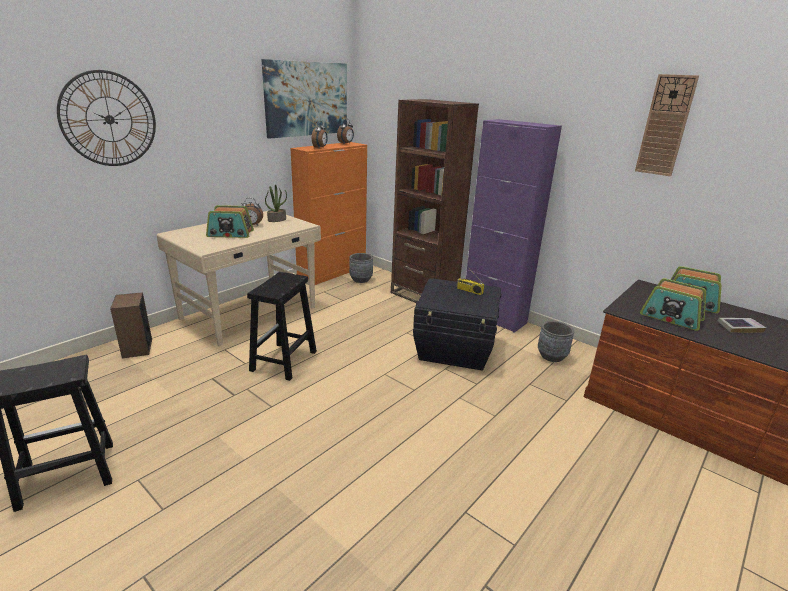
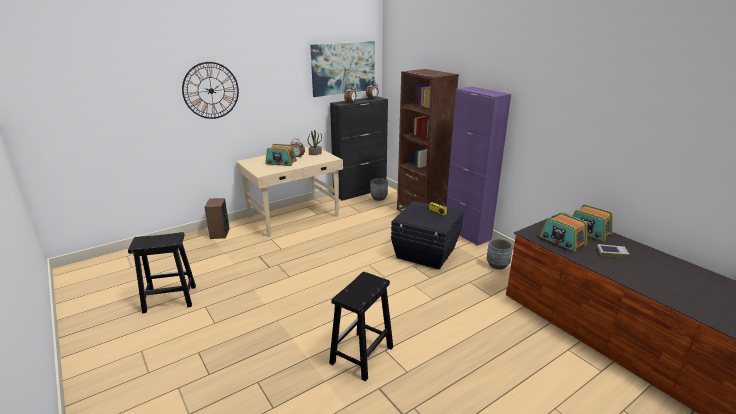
camera: 15 degrees right, 0 degrees up
(283, 361) = (305, 250): black stool -> black stool (361, 356)
(333, 272) = (360, 191): orange cabinet -> black cabinet
(665, 126) = (577, 99): wall clock -> none

